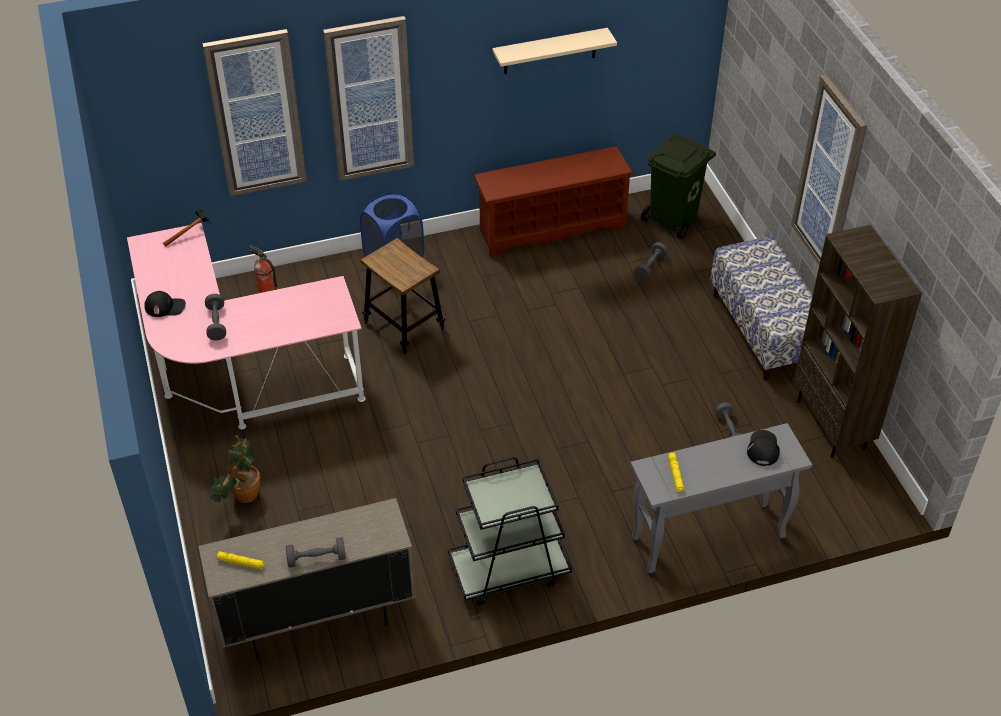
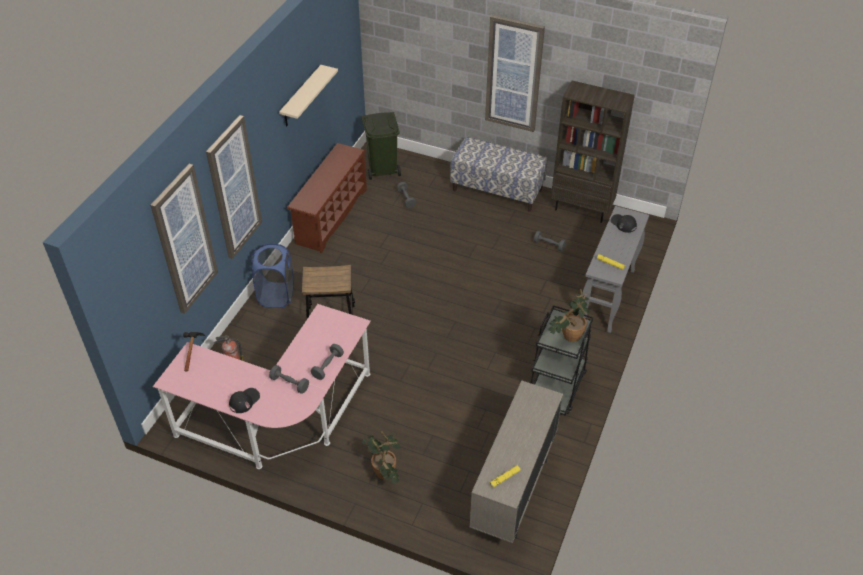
camera: 50 degrees left, 0 degrees up
(316, 559) = (534, 440): grey dumbbell -> grey dumbbell (327, 366)
(505, 502) = (567, 337): none -> potted plant

